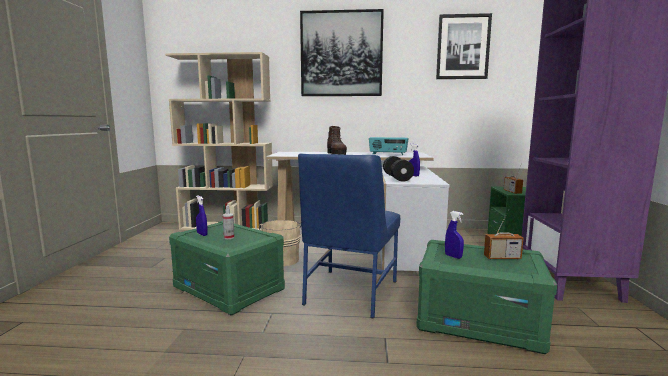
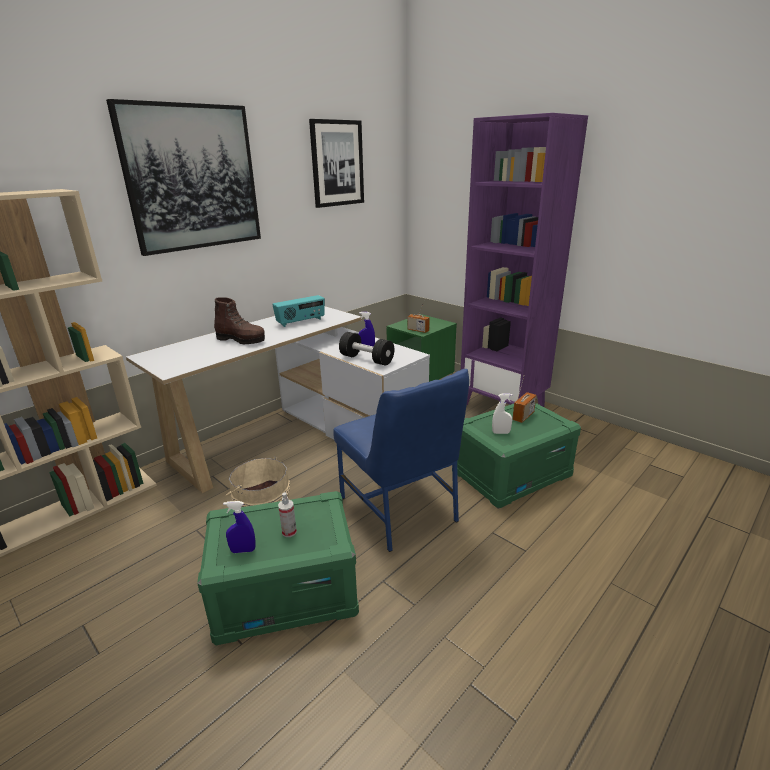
camera: 50 degrees left, 15 degrees up
(453, 256) = (501, 433): blue spray bottle -> white spray bottle

